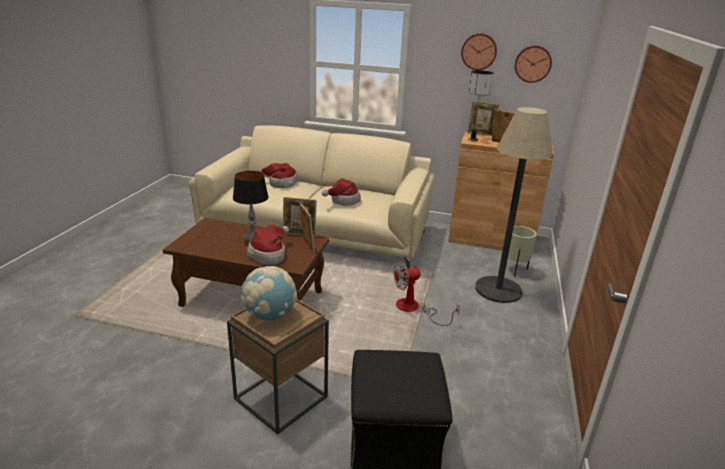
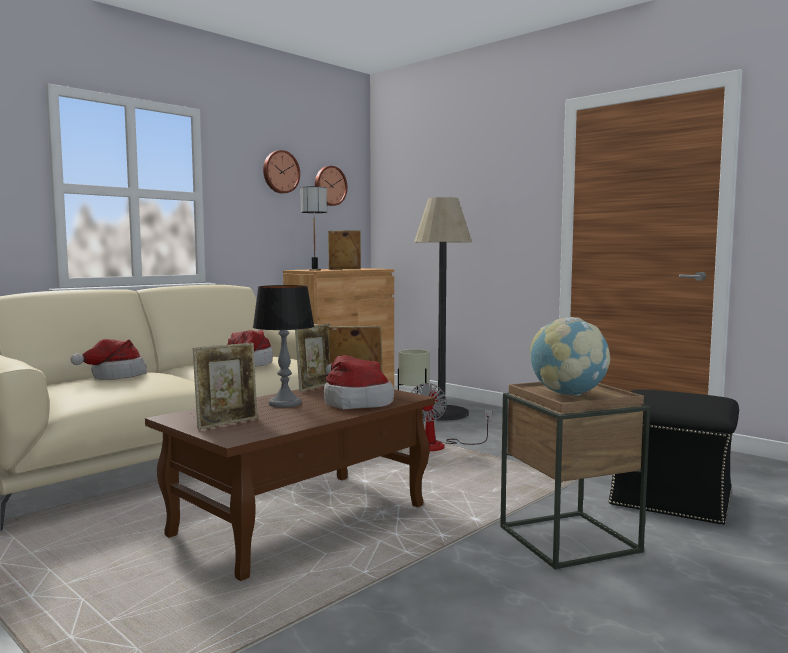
camera: 60 degrees left, 20 degrees down
(480, 134) = (302, 269): picture frame -> picture frame (227, 423)

